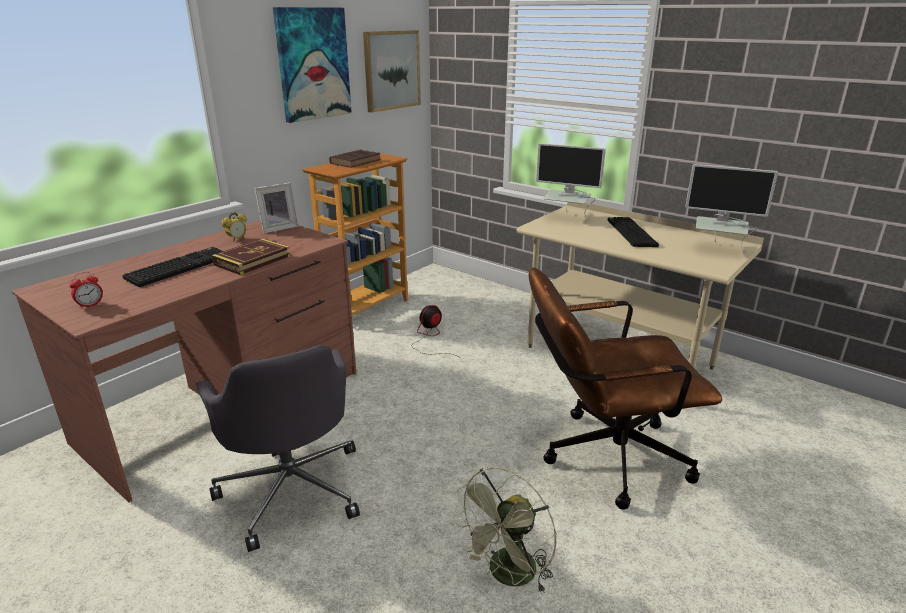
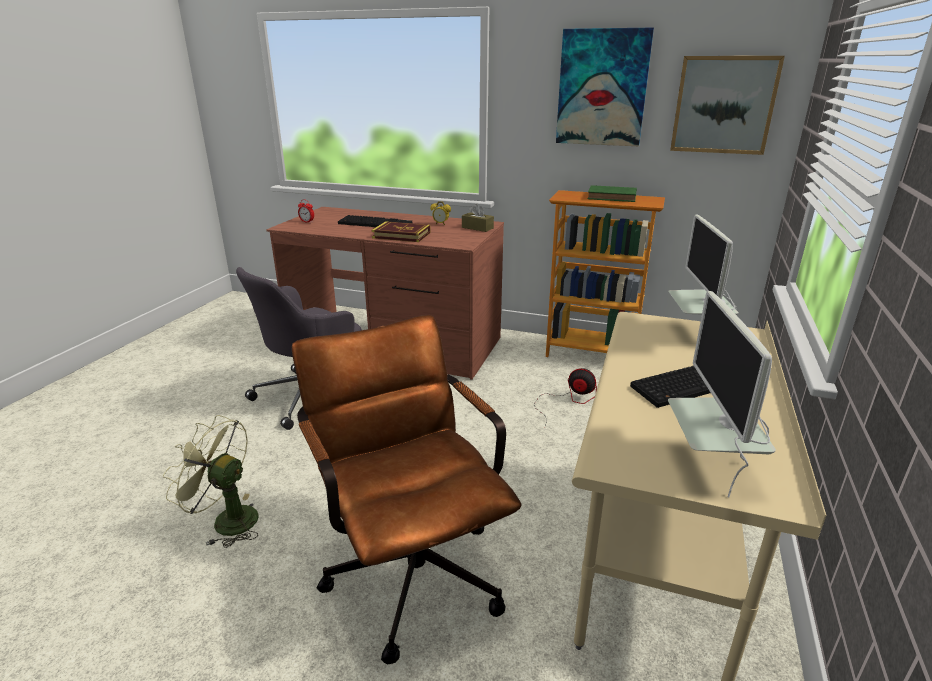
camera: 70 degrees right, 0 degrees up
(278, 228) = (477, 228): picture frame -> brown tissue box
(356, 161) = (613, 197): brown book -> green book

